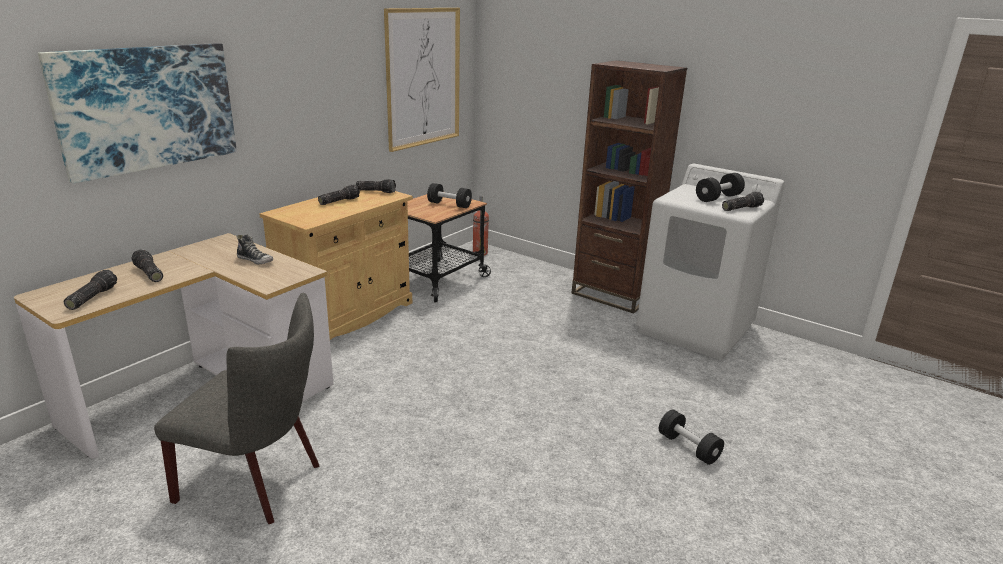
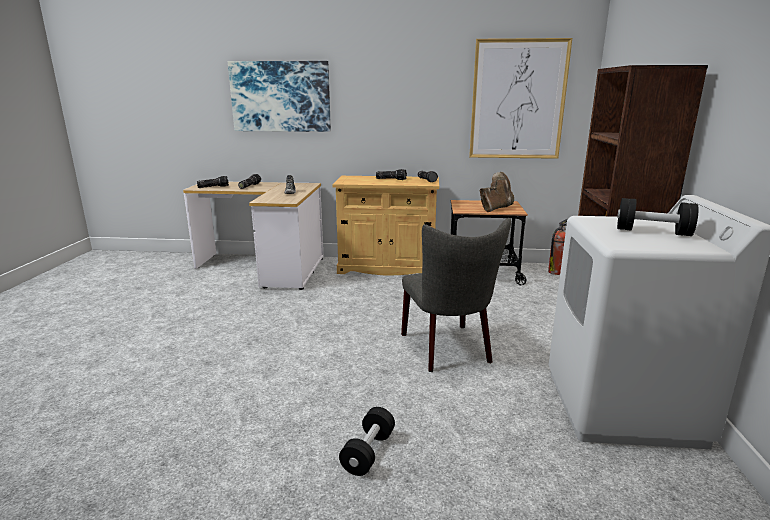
camera: 60 degrees right, 5 degrees down
(258, 483) = (197, 304): grey chair -> grey chair (448, 350)
(449, 205) = (495, 208): black dumbbell -> brown boot
(741, 208) = (643, 243): flashlight -> none

